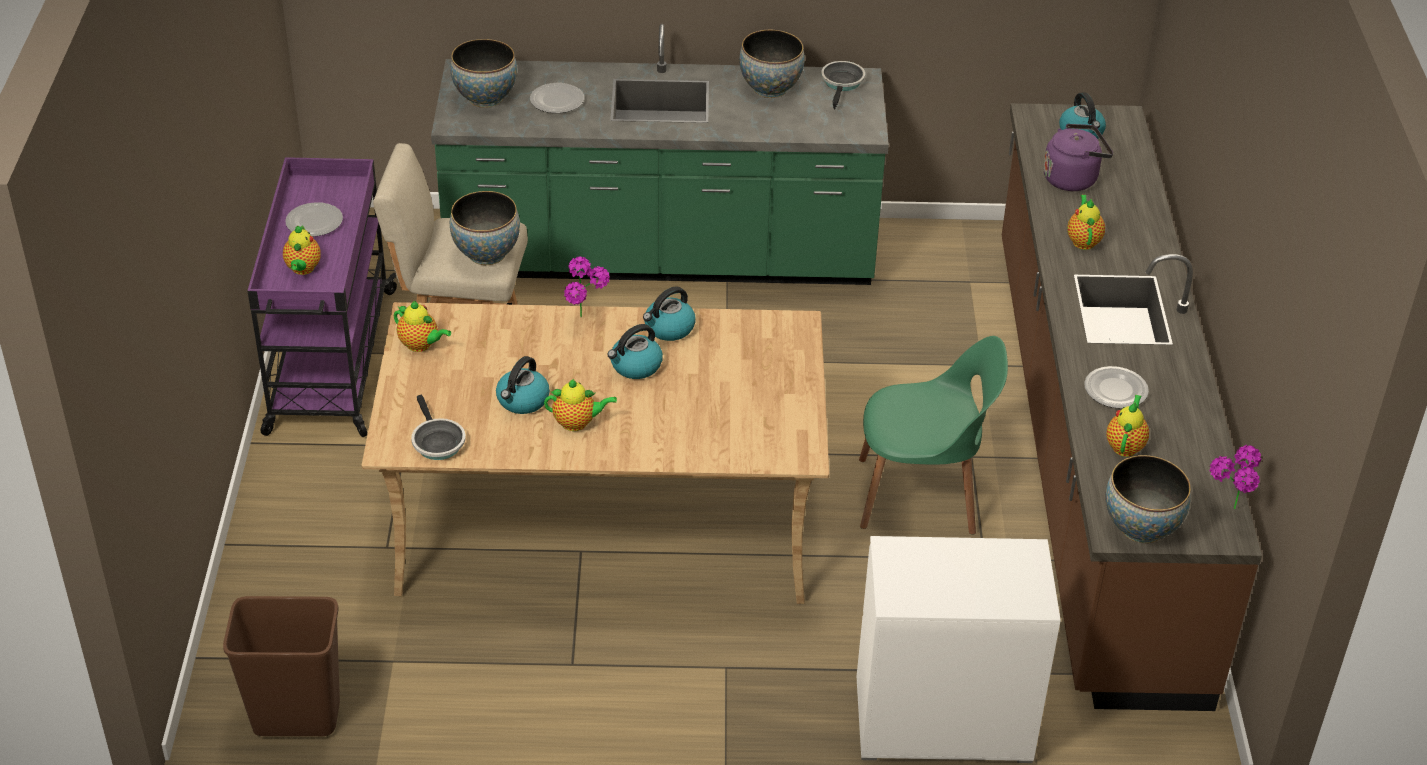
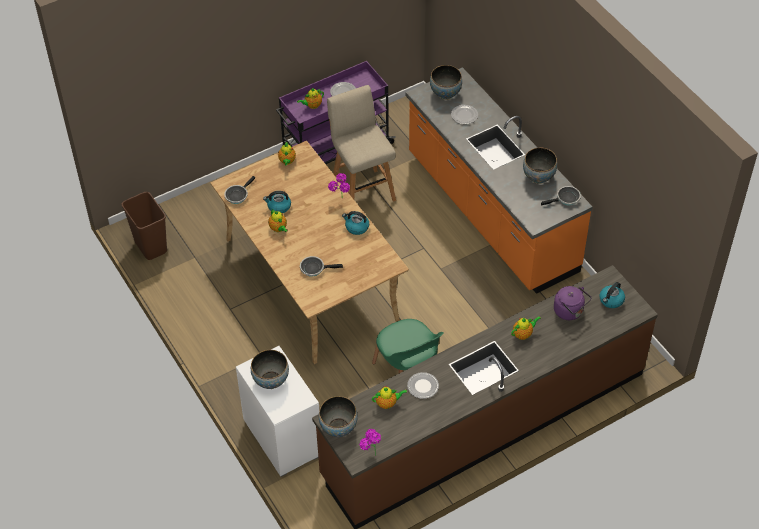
camera: 60 degrees right, 10 degrees up
(486, 254) = (362, 150): bowl -> bowl (271, 380)
(635, 366) = (325, 229): kettle -> none
(661, 257) = (490, 213): green counter -> orange counter
(719, 418) = (314, 268): none -> frying pan

